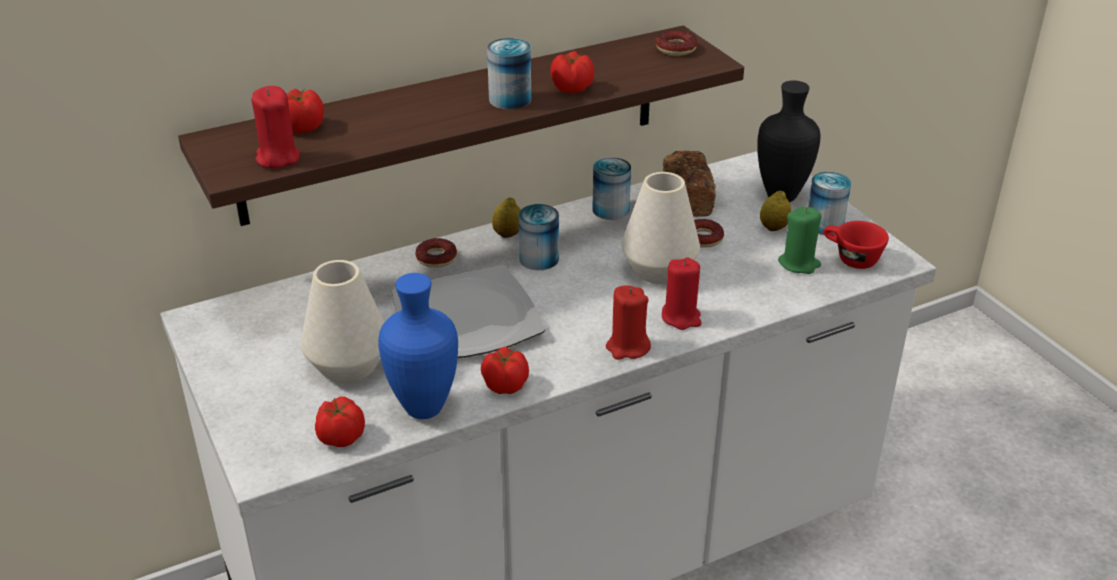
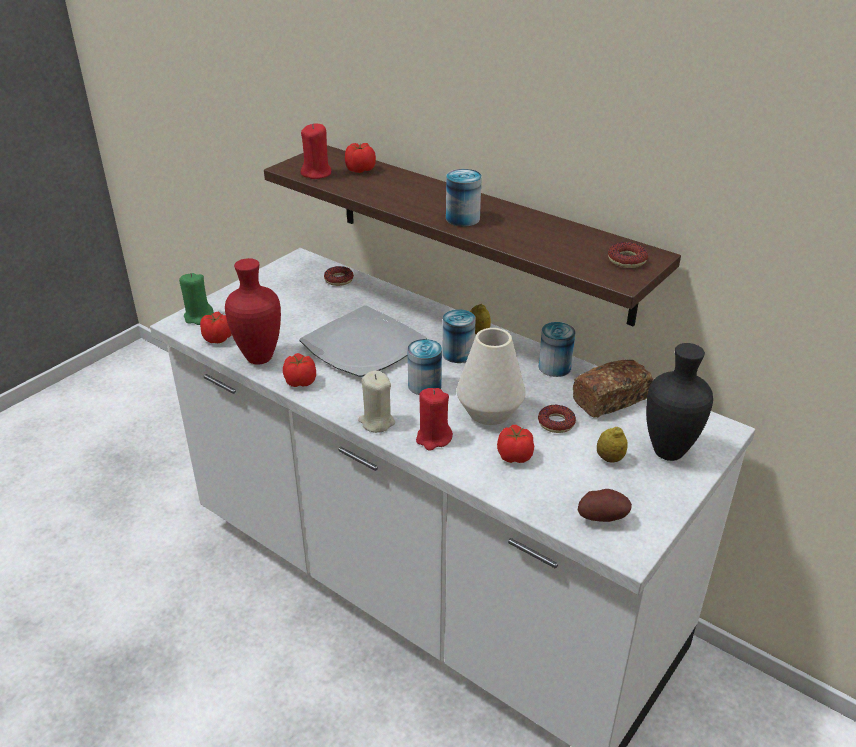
camera: 65 degrees right, 0 degrees up
(348, 366) = (286, 319): white vase -> none
(426, 407) = (261, 359): blue vase -> red vase
(436, 258) = (424, 314): donut -> donut (338, 280)
(571, 88) = (504, 235): tomato -> tomato (514, 455)
(627, 347) = (376, 422): red candle -> beige candle
(799, 264) = (564, 486): green candle -> green candle (198, 317)
(824, 225) = (645, 489): can -> can (424, 385)
(850, 258) = (602, 517): red cup -> potato

